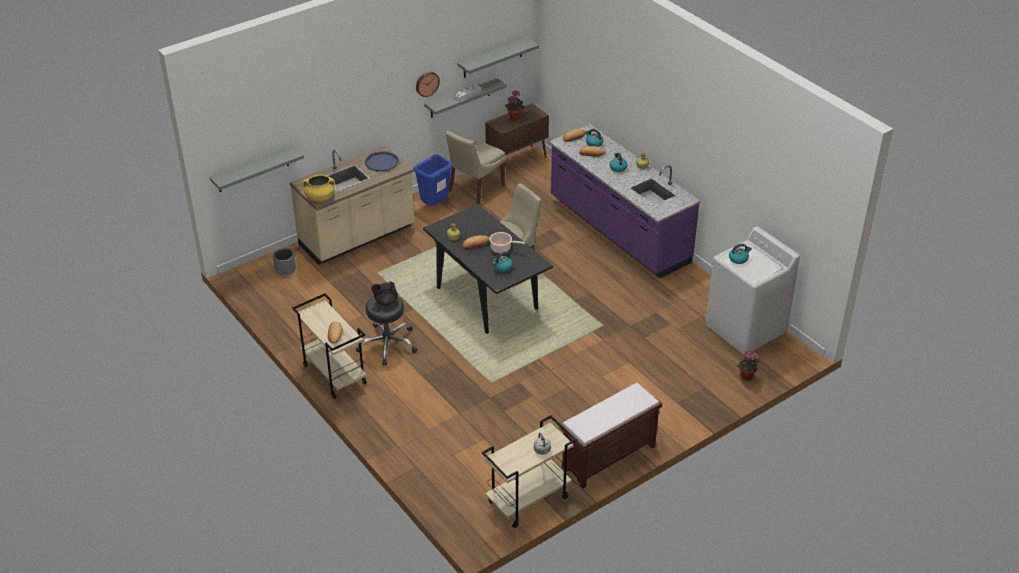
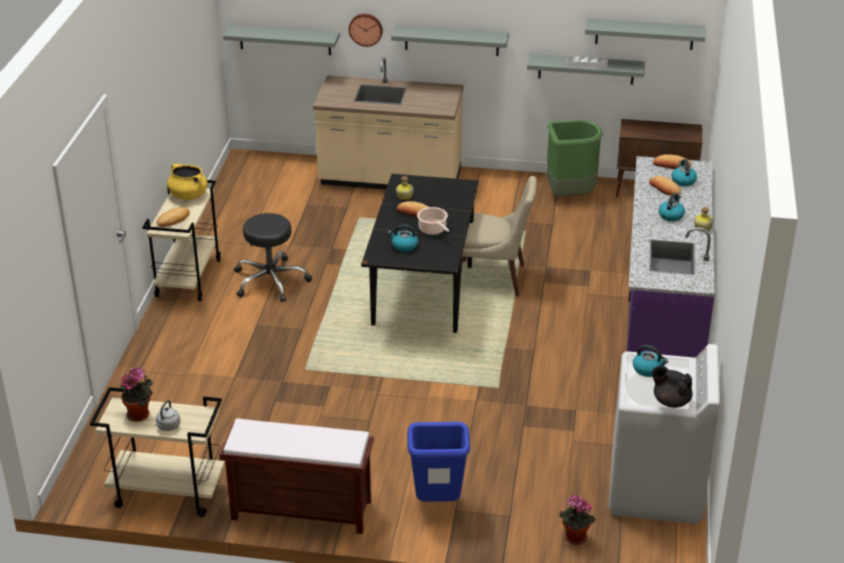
camera: 45 degrees right, 5 degrees down
(285, 269) = (288, 172): grey planter -> none
(320, 197) = (330, 99): yellow cooking pot -> yellow cooking pot (188, 195)
(372, 116) = (451, 40): none -> grey shelf
(381, 162) = (434, 97): blue tray -> none
(385, 301) = (271, 223): black teapot -> black teapot (670, 401)
(426, 83) = (536, 28): wall clock -> wall clock (366, 29)
(434, 206) = (505, 189): blue trash can -> blue trash can (438, 503)
(475, 189) = (569, 195): beige chair -> green trash can
(515, 118) = (659, 129): potted plant -> potted plant (140, 414)

